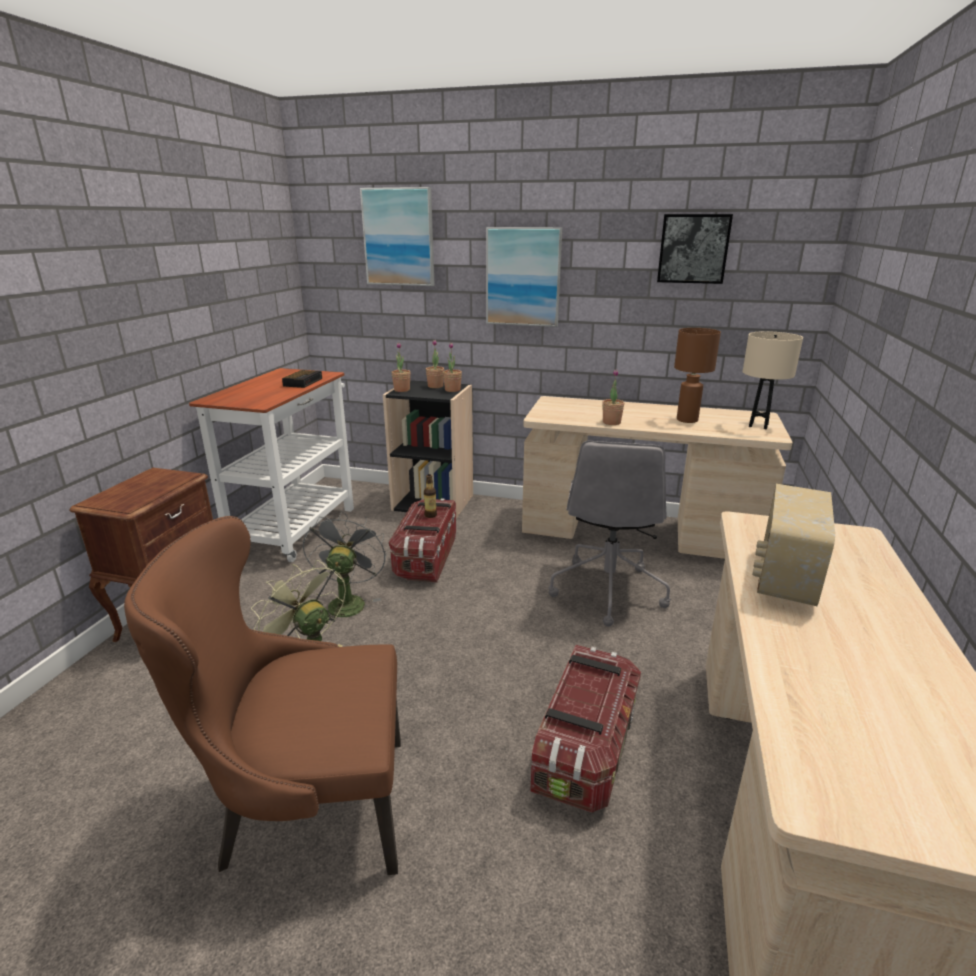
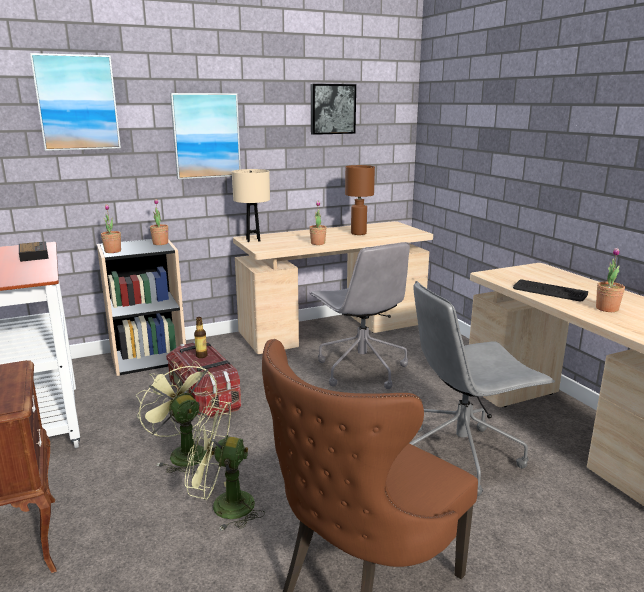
camera: 40 degrees left, 5 degrees down
(347, 602) = (183, 453): grey fan -> green fan
(435, 386) = (138, 243): potted plant -> potted plant (607, 309)
(585, 749) = (465, 455): storage box -> grey office chair
(758, 425) = (401, 229): beige table lamp -> beige table lamp (253, 240)
(784, 577) = (549, 291): radio -> keyboard

